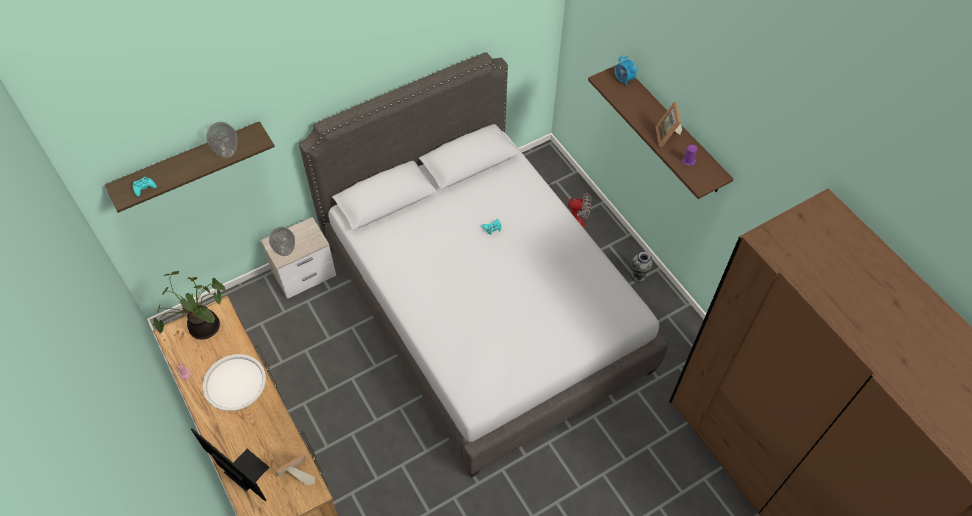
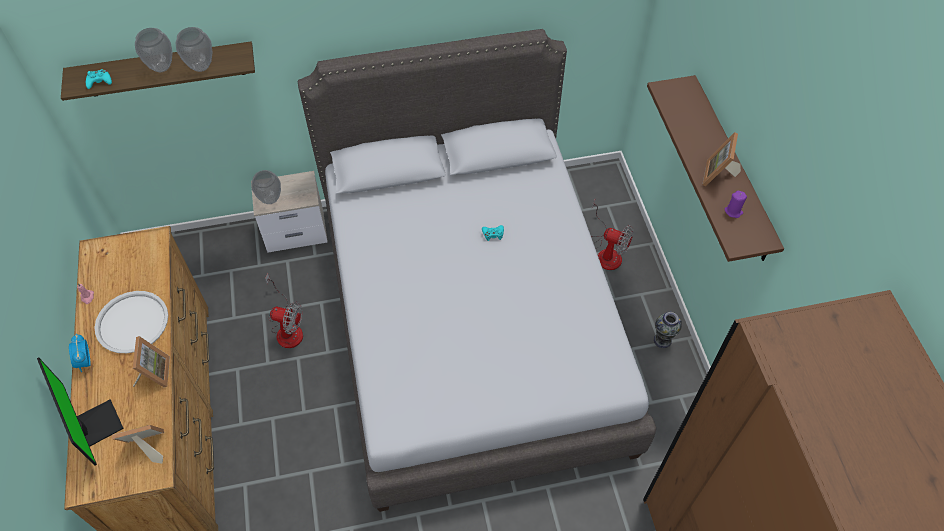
camera: 20 degrees right, 0 degrees up
(193, 162) = (162, 67): none -> vase
(203, 330) = (128, 255): potted plant -> none
(273, 417) = (154, 373): none -> picture frame
(332, 357) = (287, 328): none -> fan
(623, 79) = (690, 95): alarm clock -> alarm clock (85, 361)

